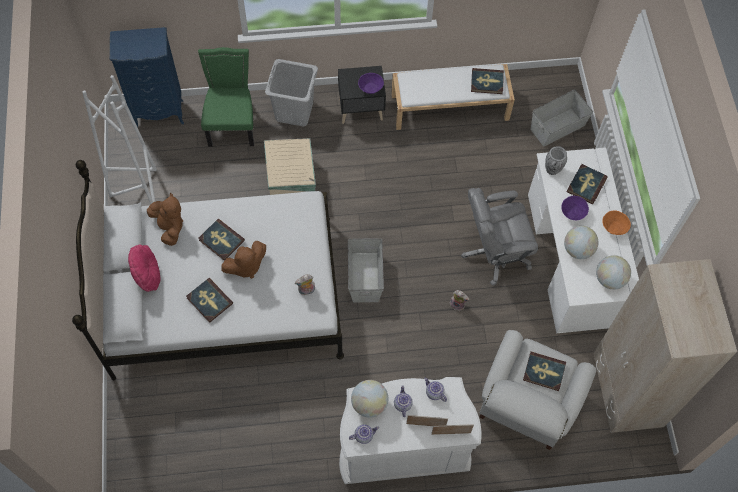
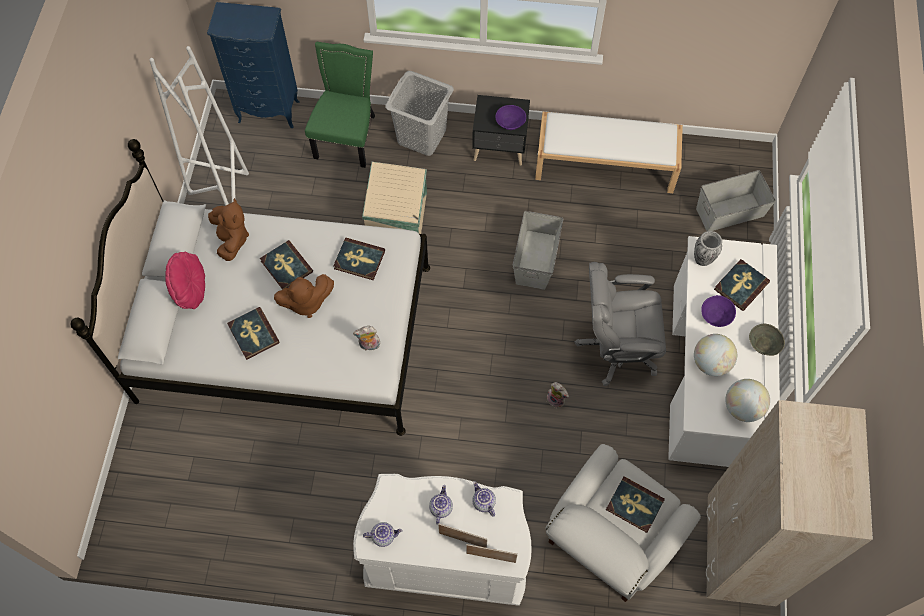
camera: 15 degrees right, 0 degrees up
(365, 276) = (454, 344): grey storage box -> grey storage box (536, 259)
(369, 404) = (400, 499): globe -> none
(487, 82) = (652, 142): book -> book (359, 260)
(614, 227) = (763, 344): orange bowl -> grey bowl

